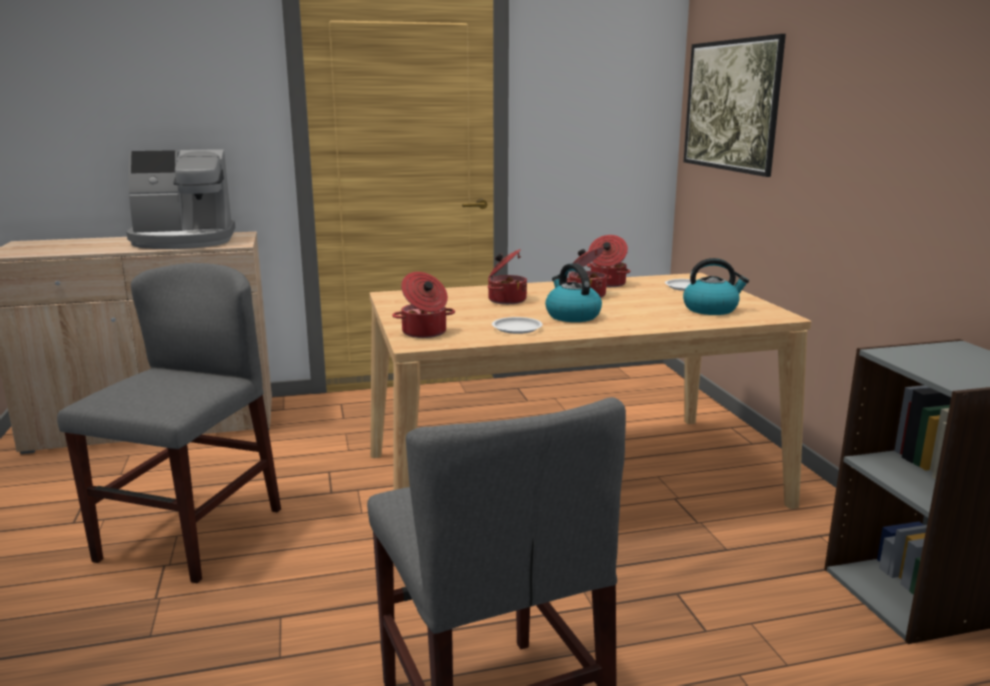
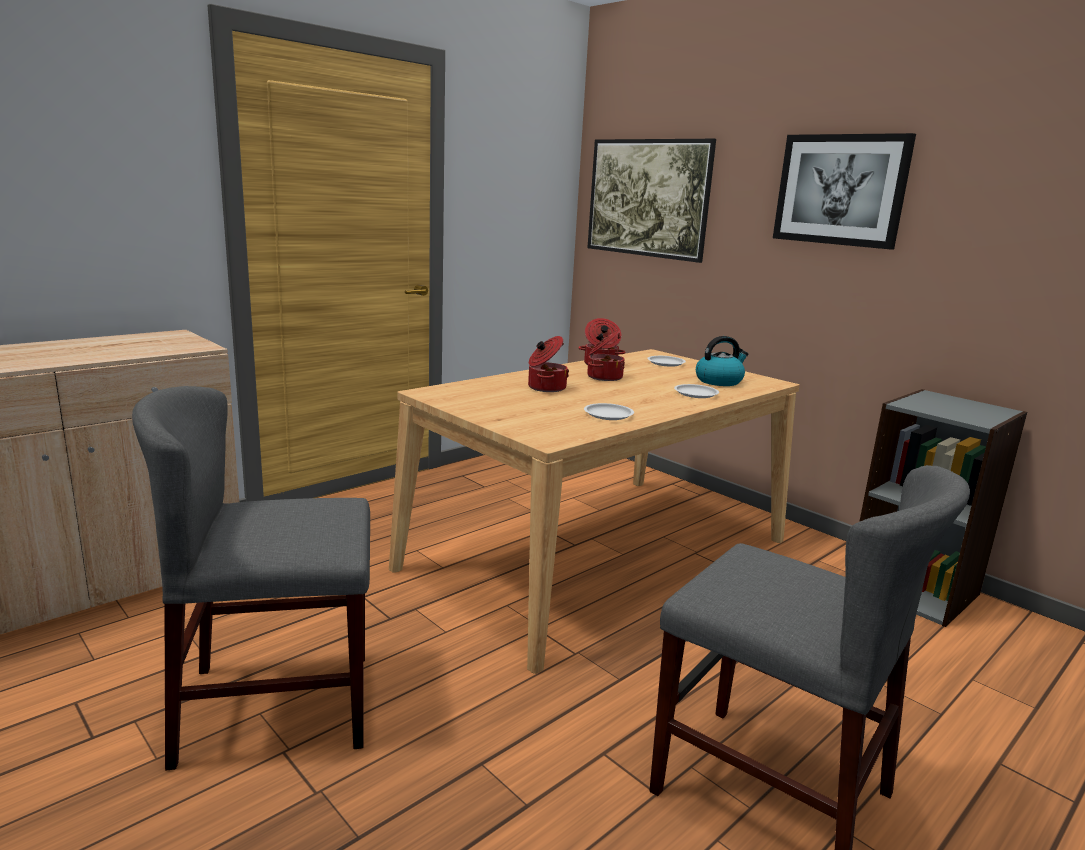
camera: 30 degrees left, 0 degrees up
(184, 240) = (114, 346): coffee machine -> none
(191, 534) = (277, 706): grey chair -> grey chair turned 90 degrees counterclockwise
(424, 333) = (536, 429): cooking pot -> none
(572, 316) = (629, 398): kettle -> none
(654, 319) = (695, 394): none -> white plate
(891, 85) = (840, 190): none -> picture

